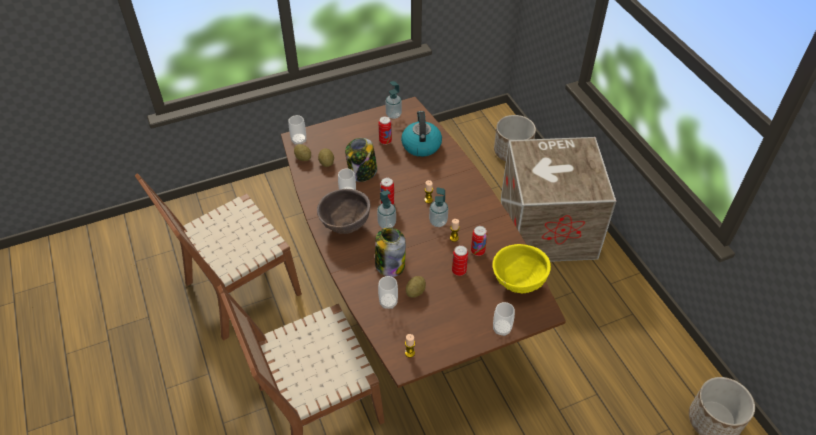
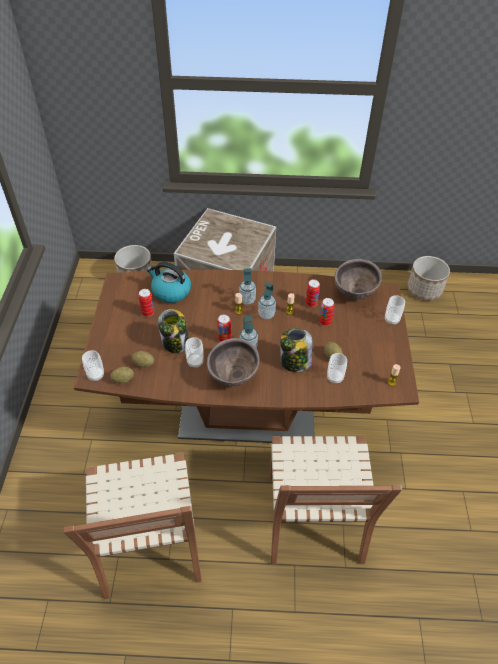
camera: 65 degrees left, 0 degrees up
(393, 115) = (118, 295): soap dispenser -> soap dispenser (247, 300)
(518, 283) = (354, 294): yellow bowl -> brown bowl

